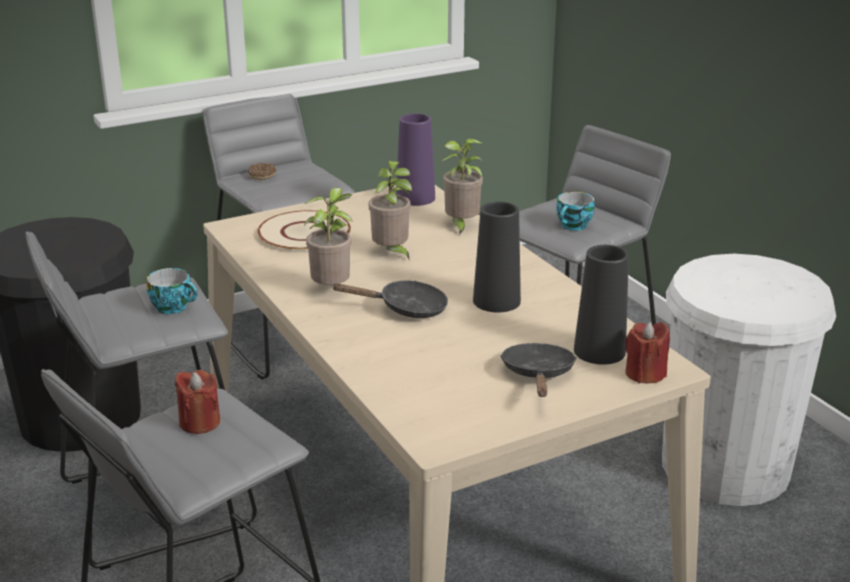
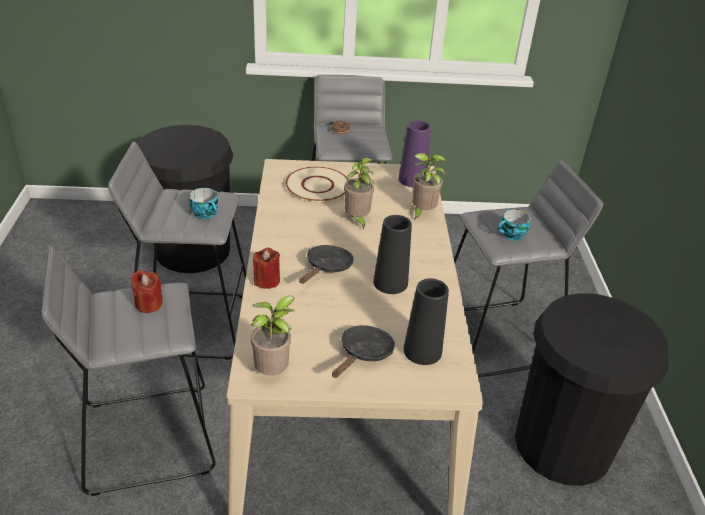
camera: 25 degrees right, 10 degrees up
(332, 290) = (295, 236): potted plant -> potted plant (274, 372)
(406, 309) = (327, 267): black frying pan -> black frying pan turned 90 degrees counterclockwise
(645, 374) = (437, 382): red candle -> red candle (267, 281)
(725, 466) = (563, 444): white trash can -> black trash can

